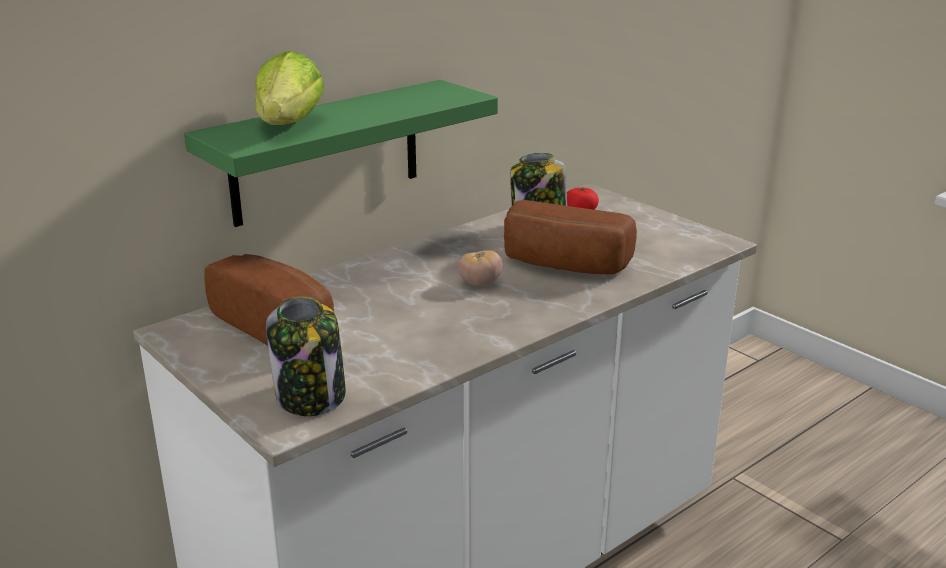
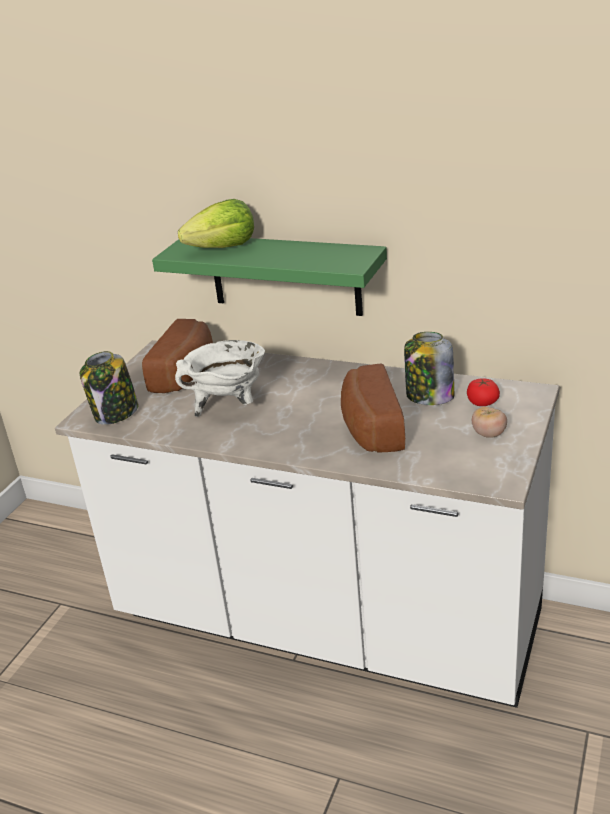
camera: 65 degrees right, 5 degrees up
(412, 320) = (229, 406): none -> white cooking pot
(480, 283) = (305, 408): tomato -> tomato (489, 434)

